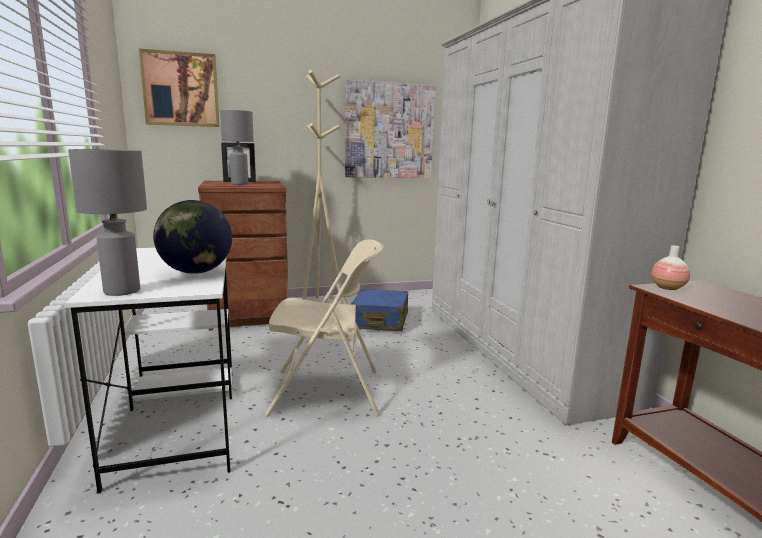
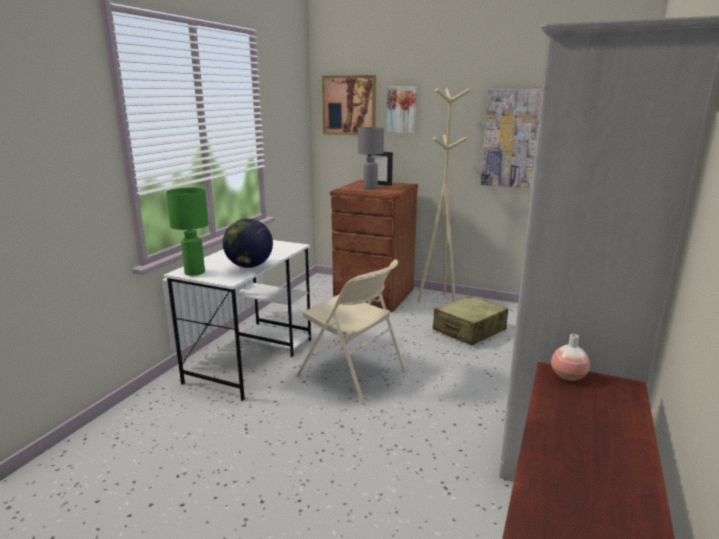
camera: 40 degrees right, 5 degrees up
(121, 291) = (194, 273): grey table lamp -> green table lamp
(251, 97) = (402, 110): none -> picture
(380, 321) = (469, 330): blue suitcase -> beige suitcase

